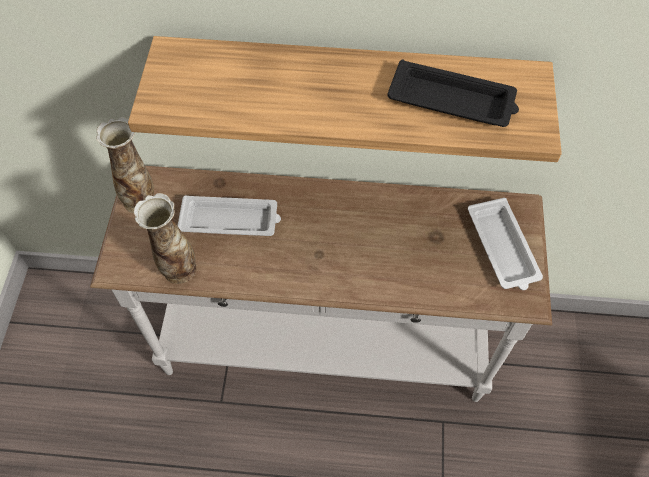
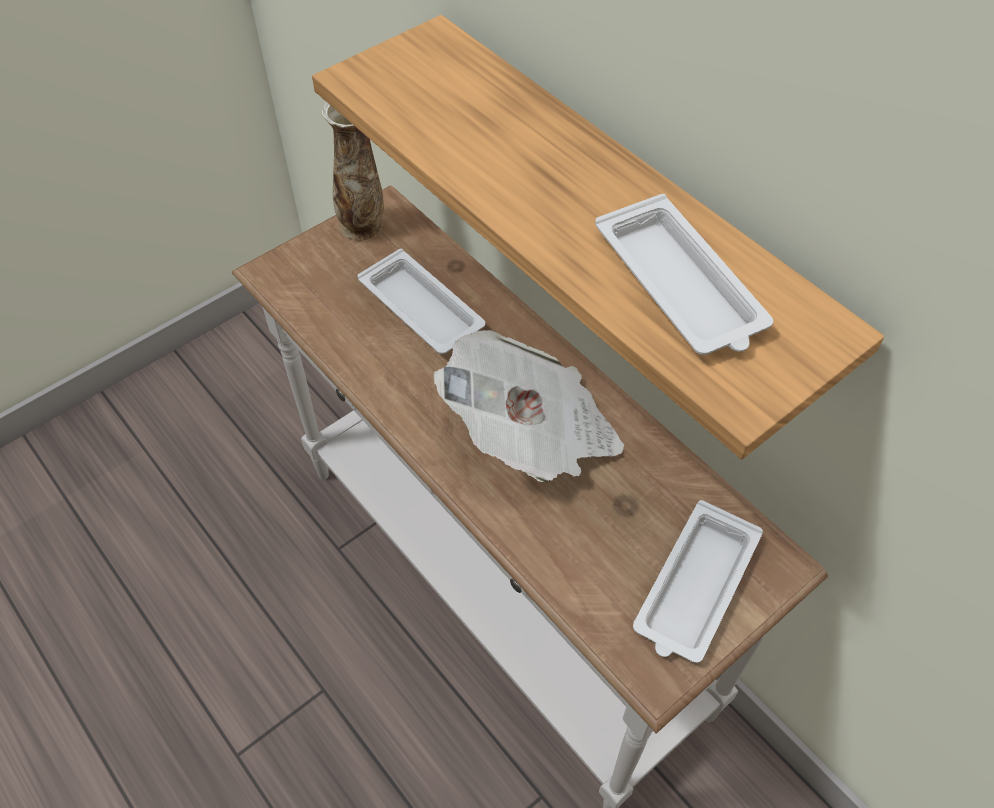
camera: 45 degrees right, 5 degrees down
(178, 270) = (319, 317): vase -> none
(358, 239) = (532, 434): none -> newspaper
(453, 101) = (680, 286): black tray -> white tray

